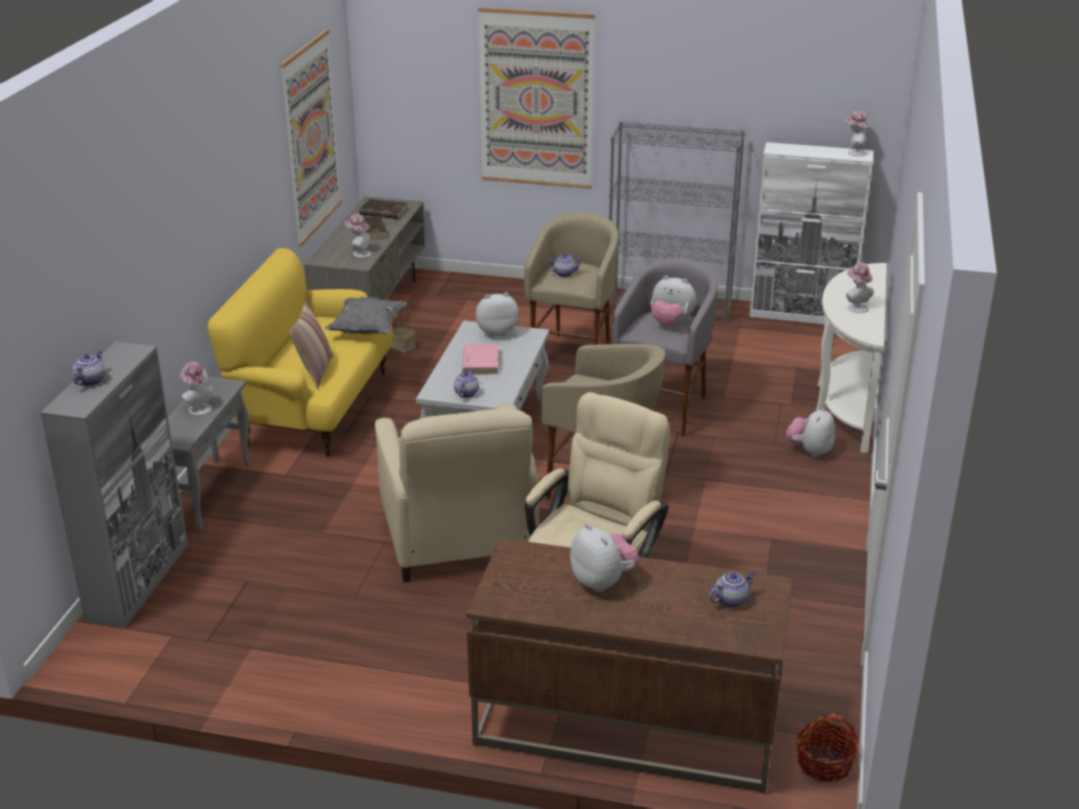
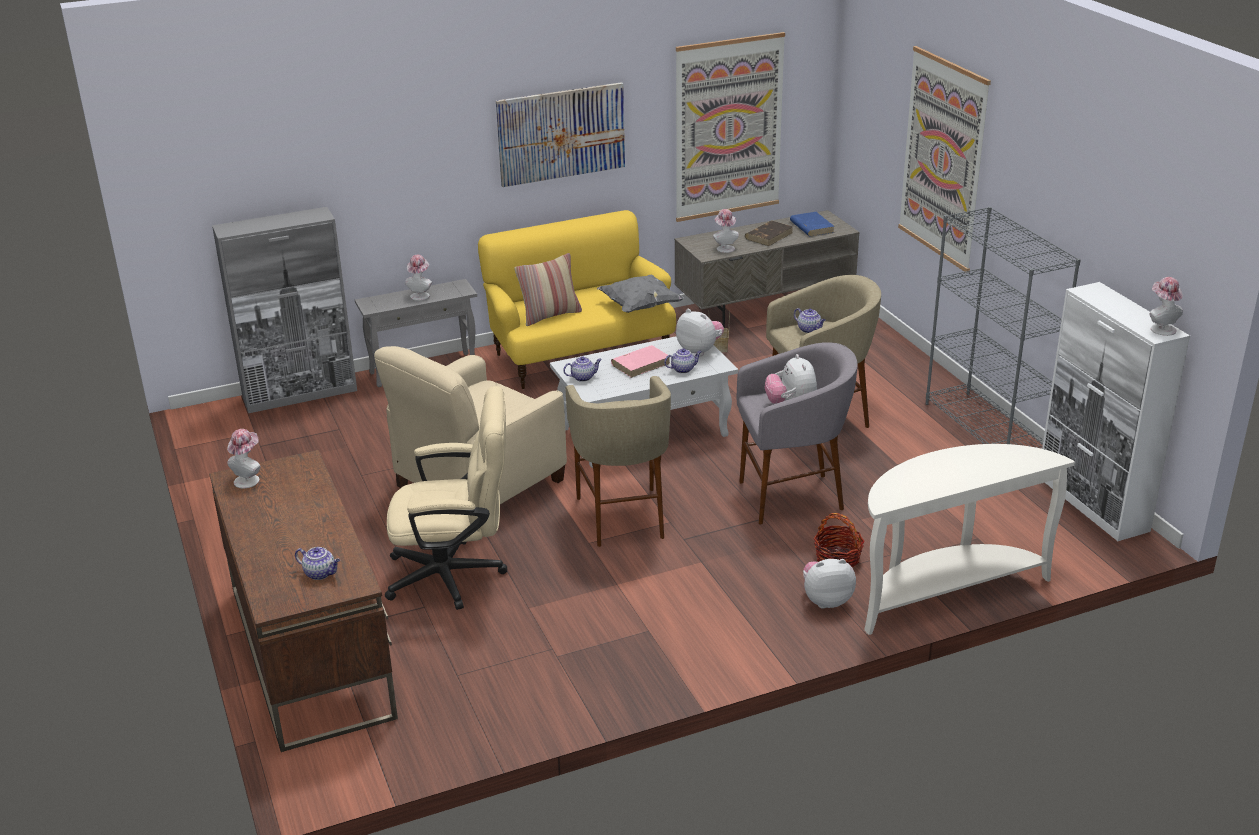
camera: 55 degrees right, 0 degrees up
(90, 380) = (266, 221): teapot -> teapot (683, 369)
(234, 183) = (561, 134): none -> picture
(383, 212) = (811, 227): brown book -> blue book
(603, 582) = (296, 510): plush toy -> none
(824, 764) = (343, 772): basket -> basket (838, 558)
(856, 307) = (939, 475): hat -> hat (248, 479)

